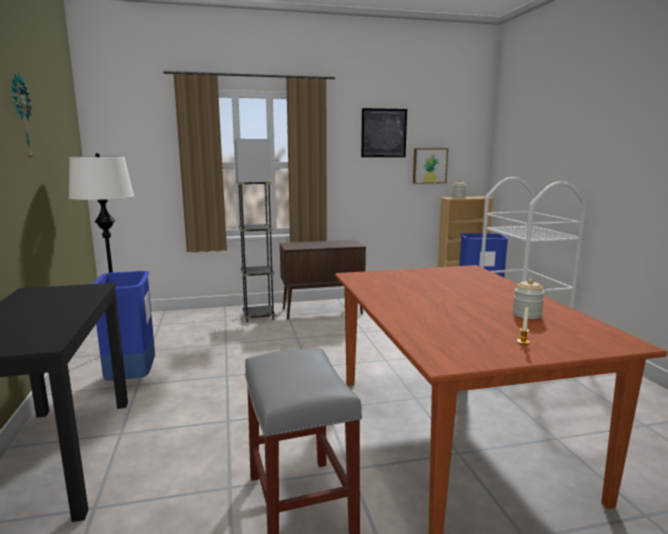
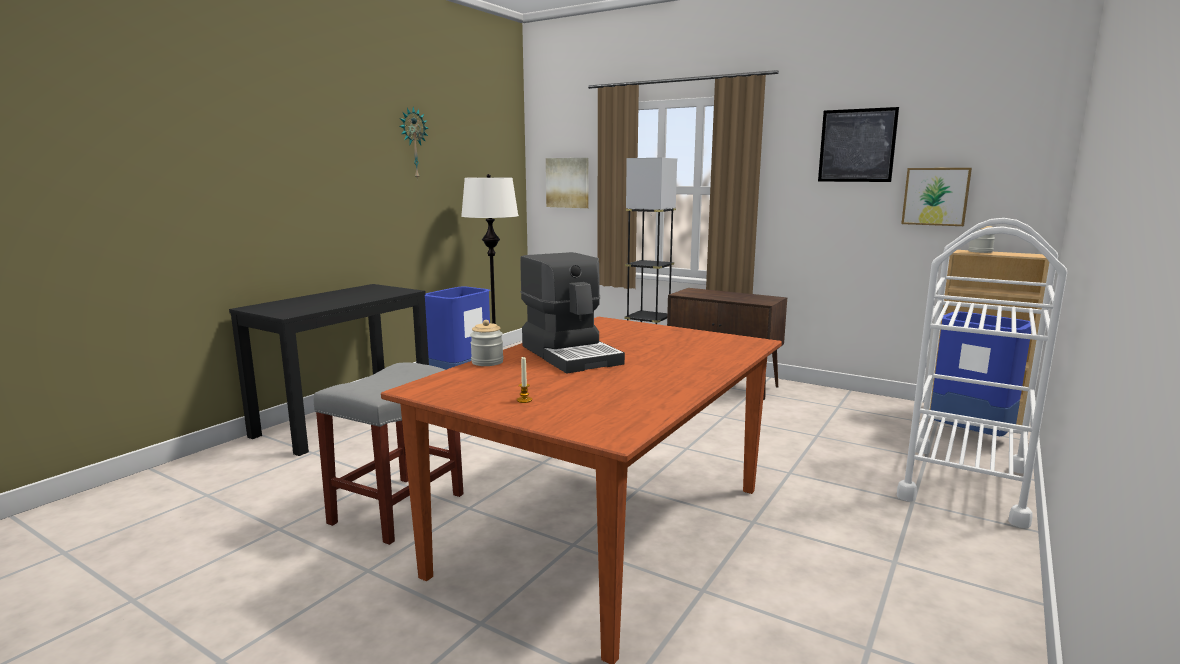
camera: 45 degrees right, 0 degrees up
(139, 161) = (568, 182): none -> picture
(426, 303) = (571, 354): none -> coffee machine
(527, 314) = (622, 387): jar -> jar (487, 362)

